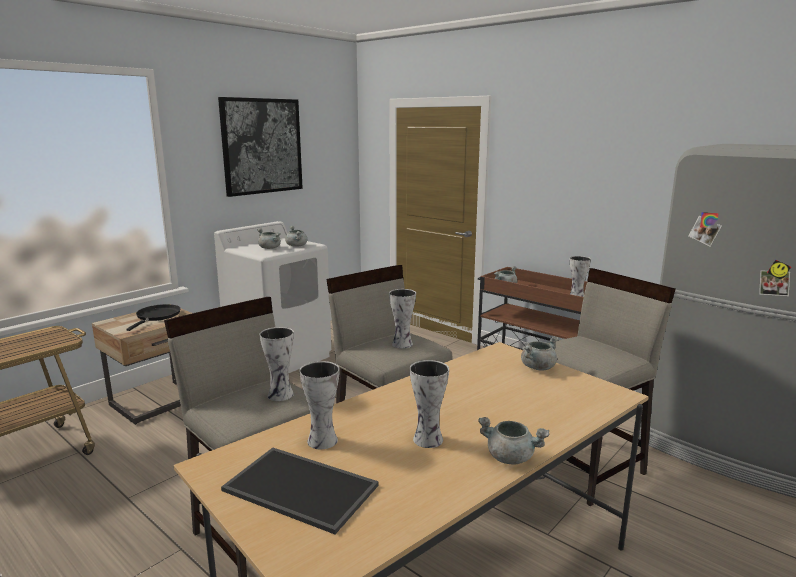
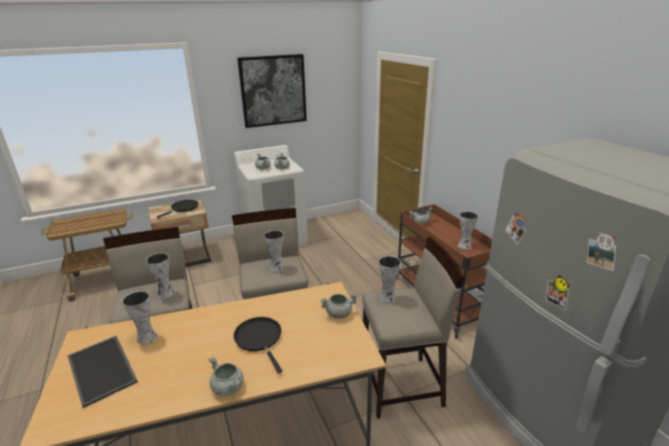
camera: 25 degrees right, 10 degrees up
(428, 440) = (199, 357): vase -> vase (387, 299)
(480, 407) = (259, 339): none -> black frying pan

